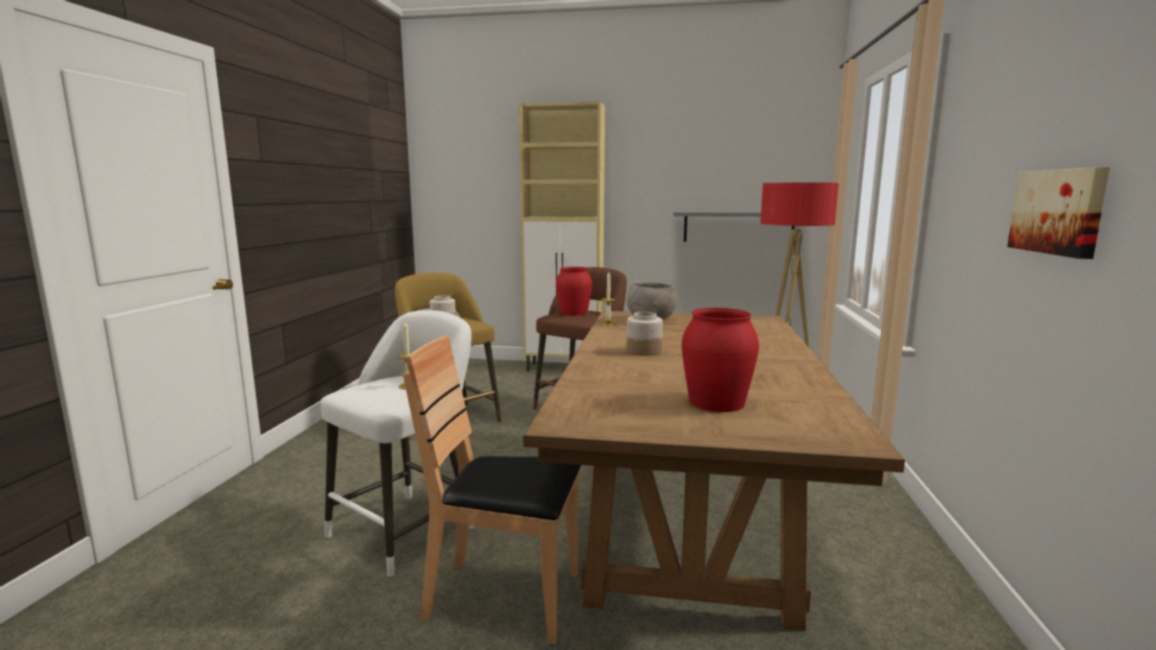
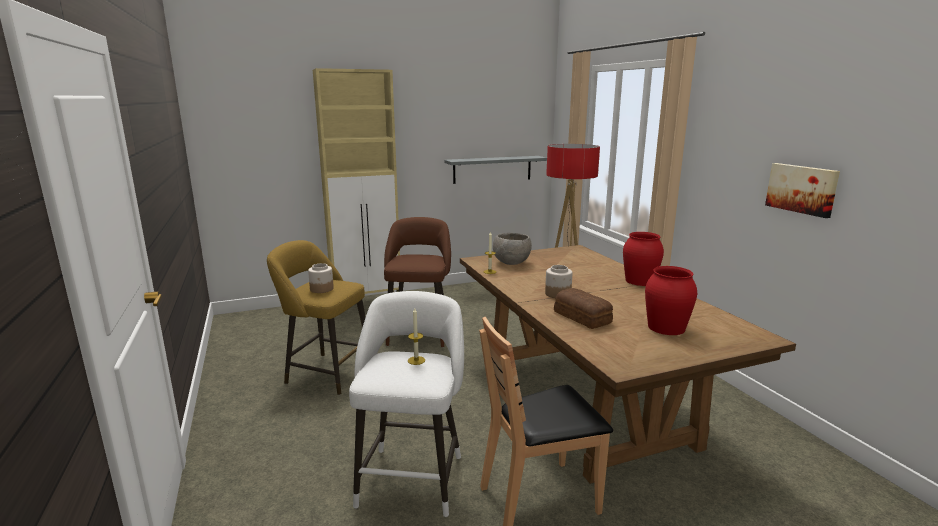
camera: 30 degrees left, 5 degrees up
(573, 313) = (412, 259): red vase -> red vase (640, 281)
(625, 374) = (582, 317): none -> bread

